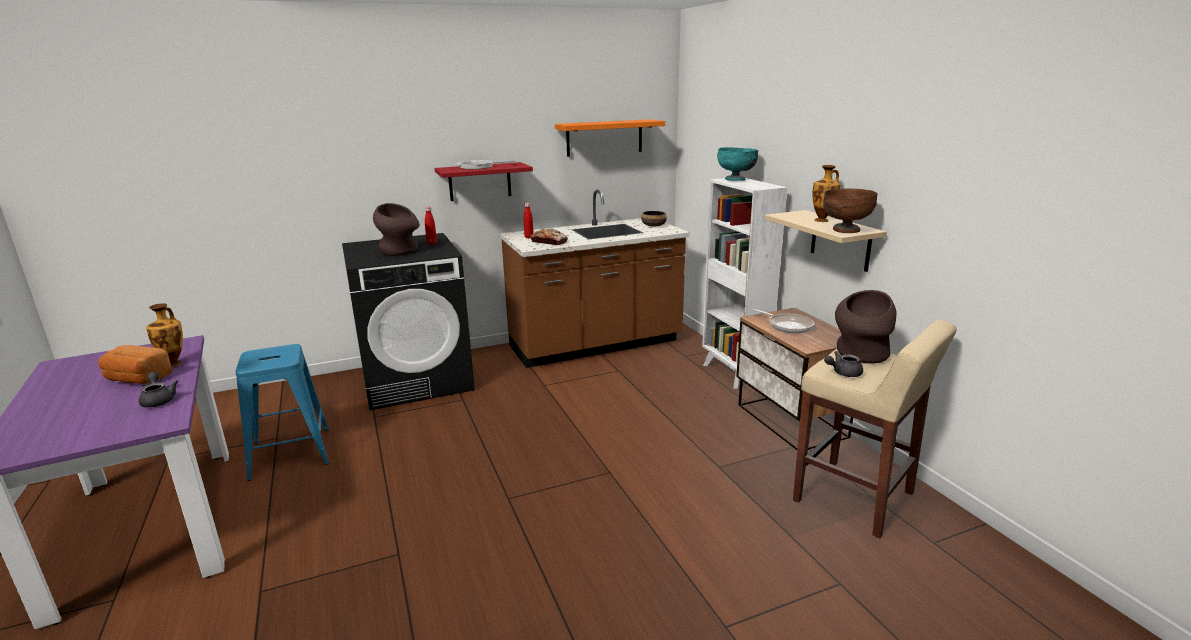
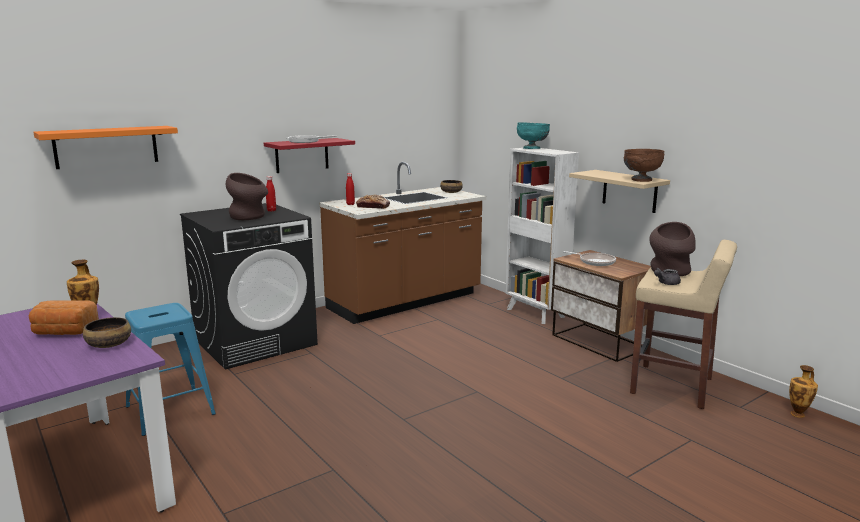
camera: 15 degrees left, 5 degrees down
(159, 400) = (108, 344): grey teapot -> bowl
(604, 137) = (404, 117): orange shelf -> orange shelf (106, 147)
(822, 220) = (617, 175): vase -> vase (798, 414)

